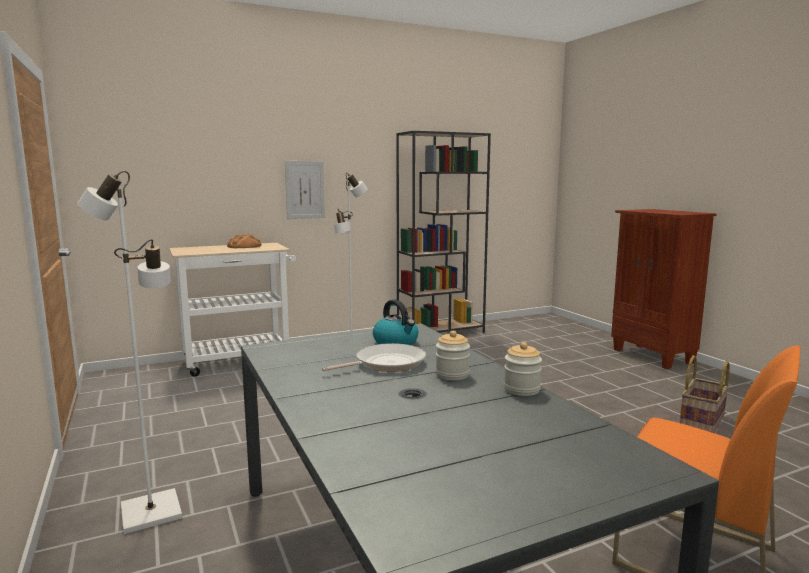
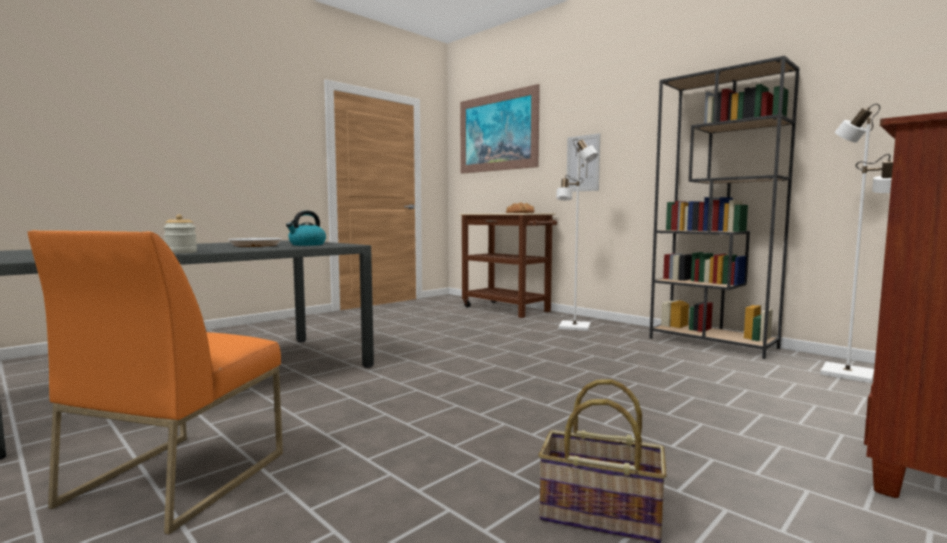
camera: 70 degrees right, 5 degrees down
(151, 512) = (280, 330): white floor lamp -> white floor lamp (847, 374)
(171, 140) = (497, 132): none -> picture
(239, 362) = (506, 309): white cart -> brown cart
(452, 374) = (223, 248): jar -> none

